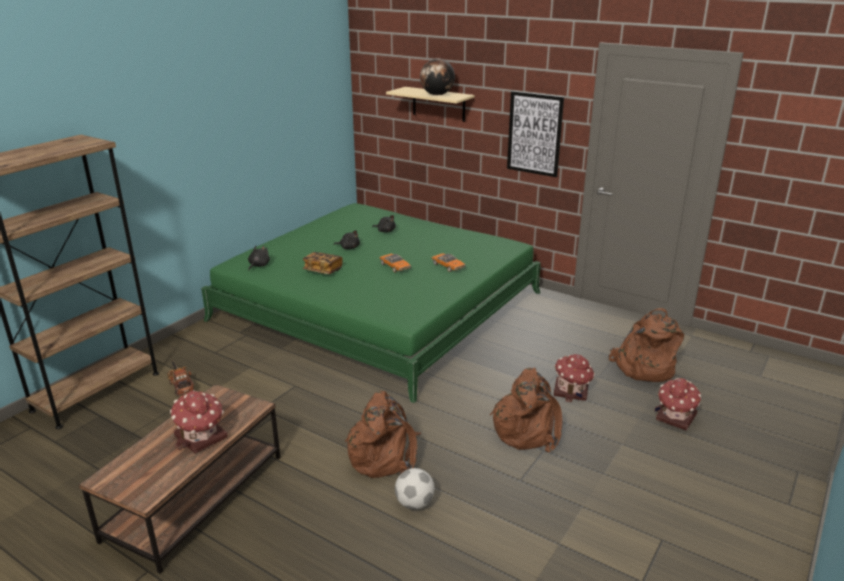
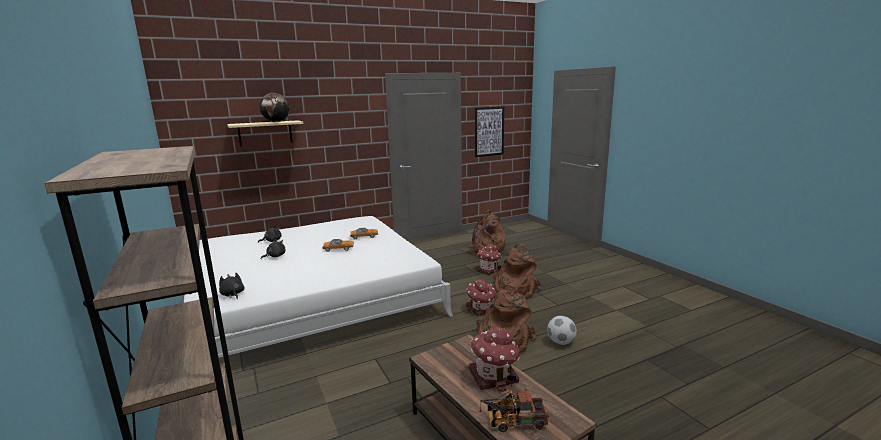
camera: 60 degrees left, 10 degrees down
(181, 385) = (291, 427): toy truck -> toy truck (512, 422)
(323, 270) = (298, 271): book -> none
(378, 306) = (310, 298): green bed -> white bed
(534, 134) = (351, 140): picture -> picture (489, 131)
(675, 417) = (533, 256): toy house -> toy house (481, 309)

